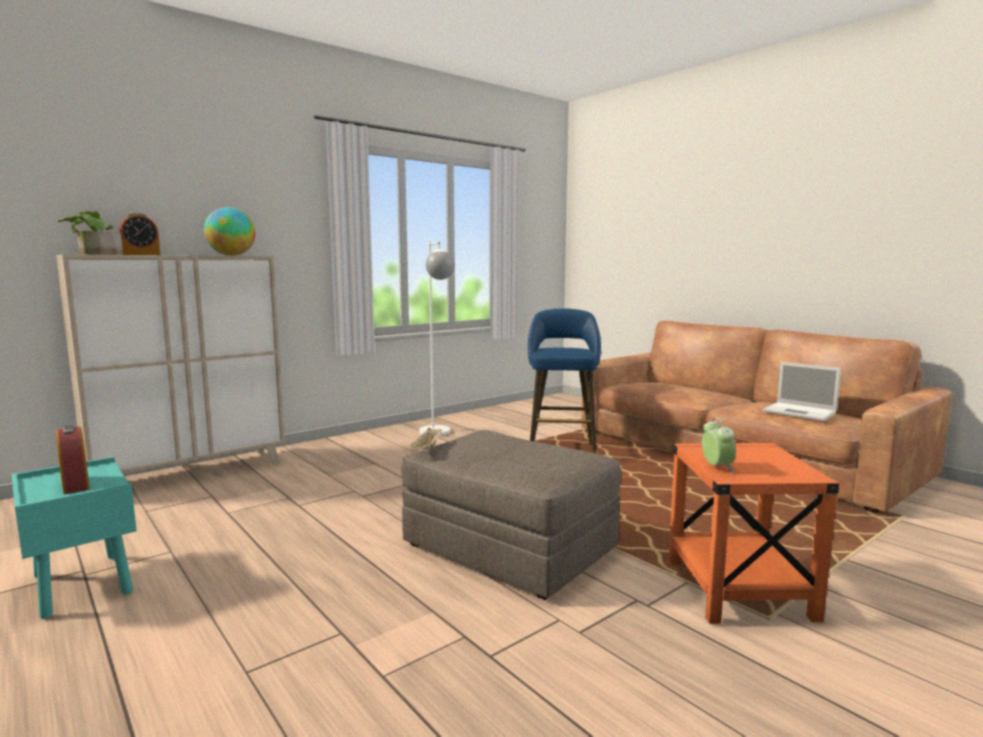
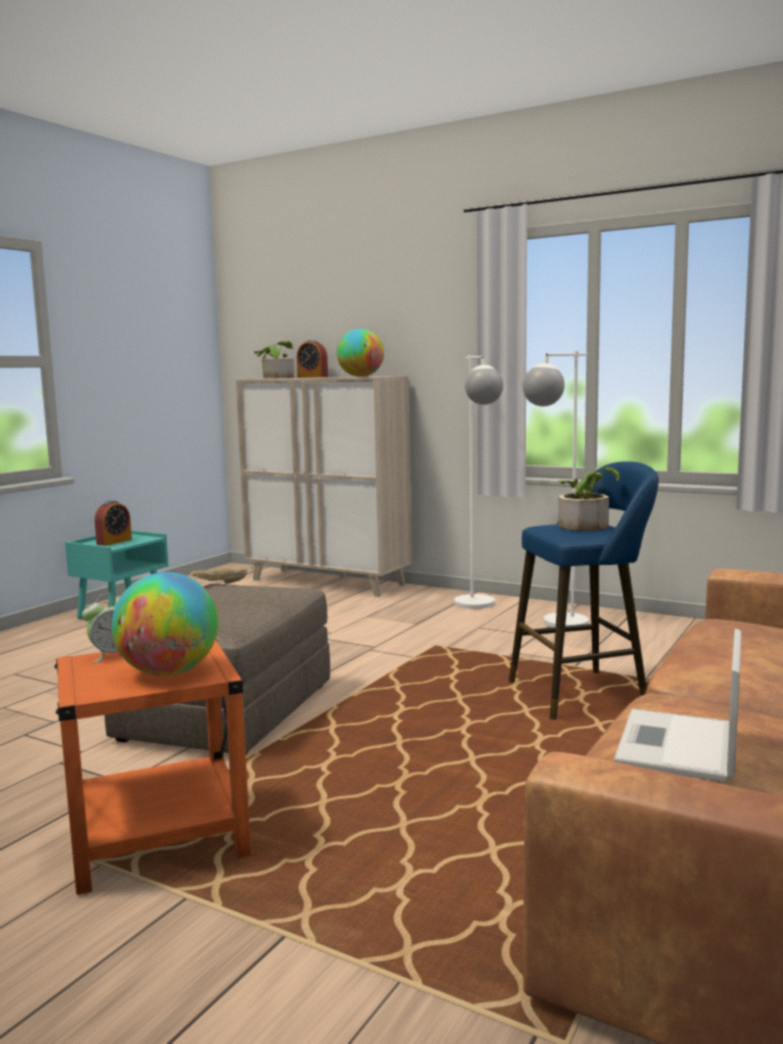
camera: 70 degrees right, 0 degrees up
(365, 443) = (479, 607): none -> white floor lamp
(561, 348) = (586, 525): none -> potted plant
(761, 456) = (168, 673): none -> globe

